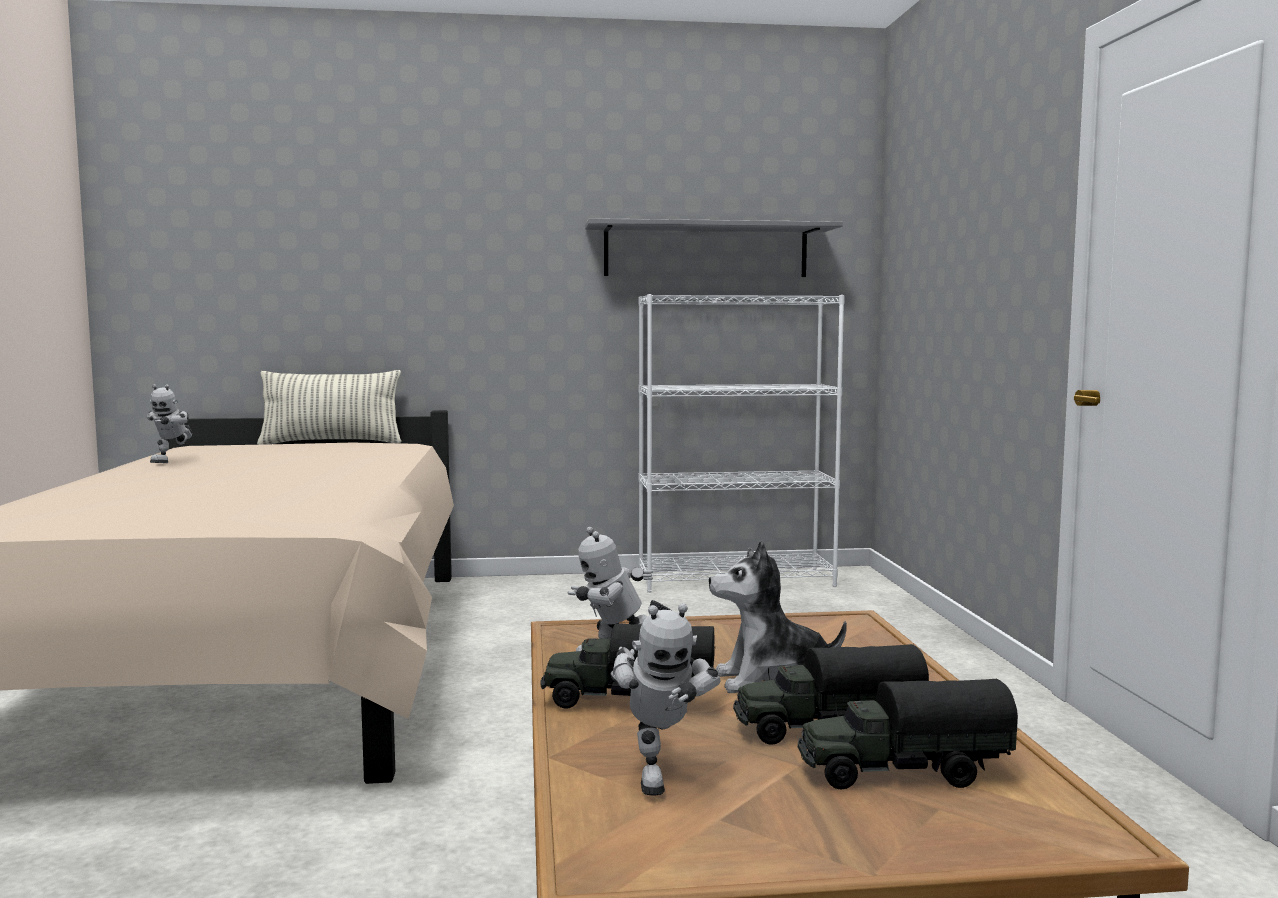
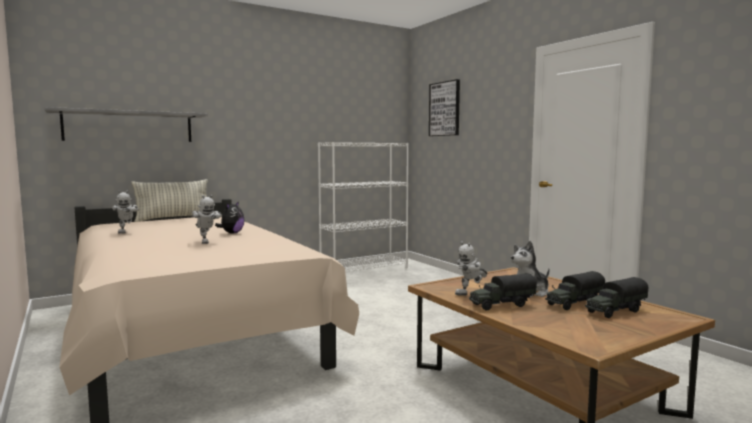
camera: 25 degrees left, 0 degrees up
(316, 475) = (232, 233): none -> plush toy
(658, 774) = (554, 323): toy robot -> toy robot (205, 242)
(706, 251) = (344, 122): grey shelf -> grey shelf (129, 127)
(929, 211) = (445, 109): none -> picture

